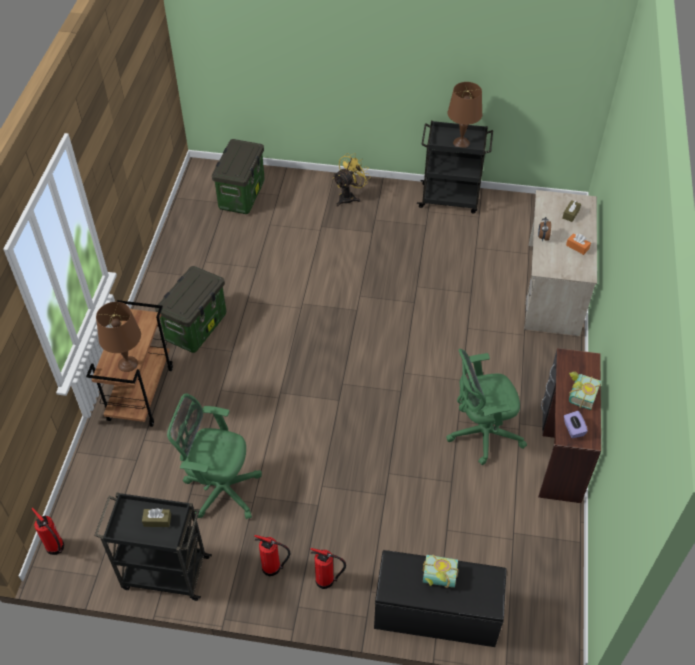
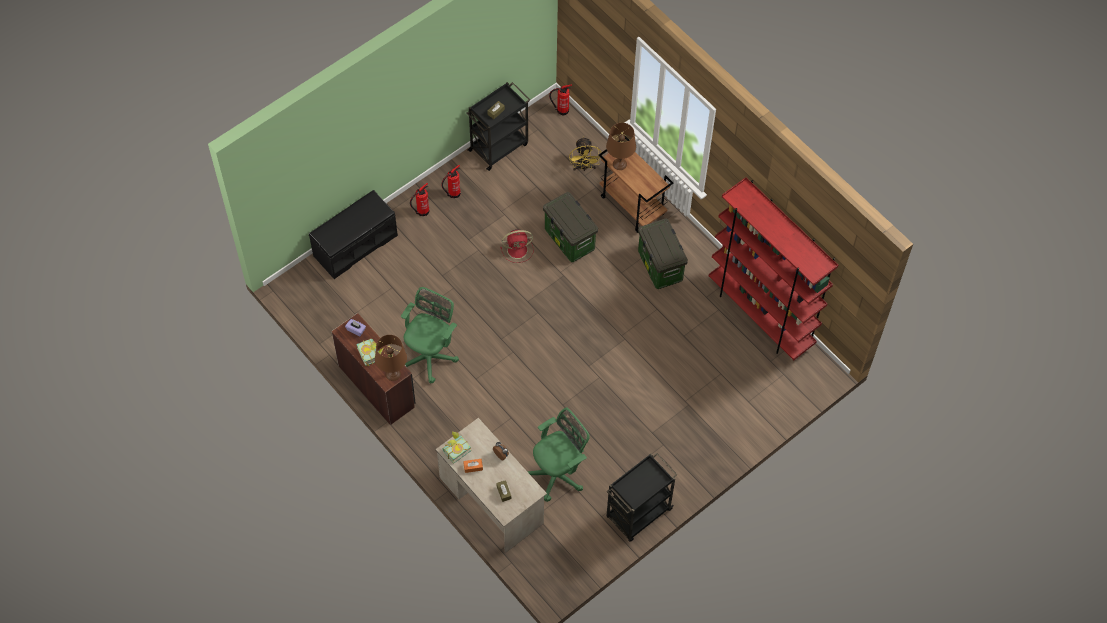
camera: 130 degrees right, 10 degrees up
(183, 232) = (761, 315): none -> red bookcase
(220, 488) = (526, 202): green office chair -> green office chair (558, 473)
(241, 194) = (770, 378): storage box -> storage box (570, 240)
(286, 451) = (518, 249): none -> red fan
(349, 196) = (703, 447): yellow fan -> yellow fan (584, 167)
(438, 579) = (355, 222): book -> book (455, 449)
(461, 143) = (635, 482): brown table lamp -> brown table lamp (393, 373)

